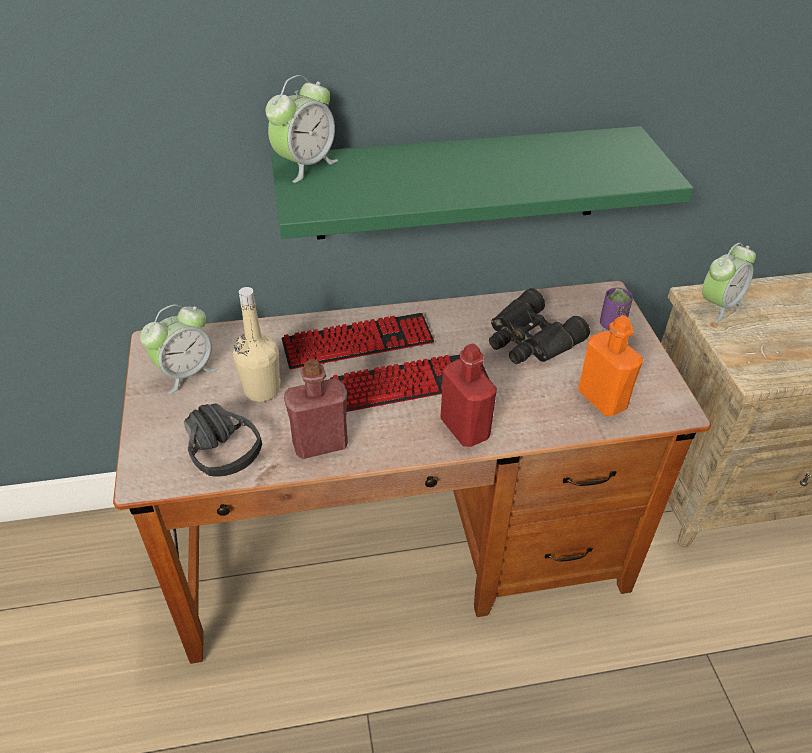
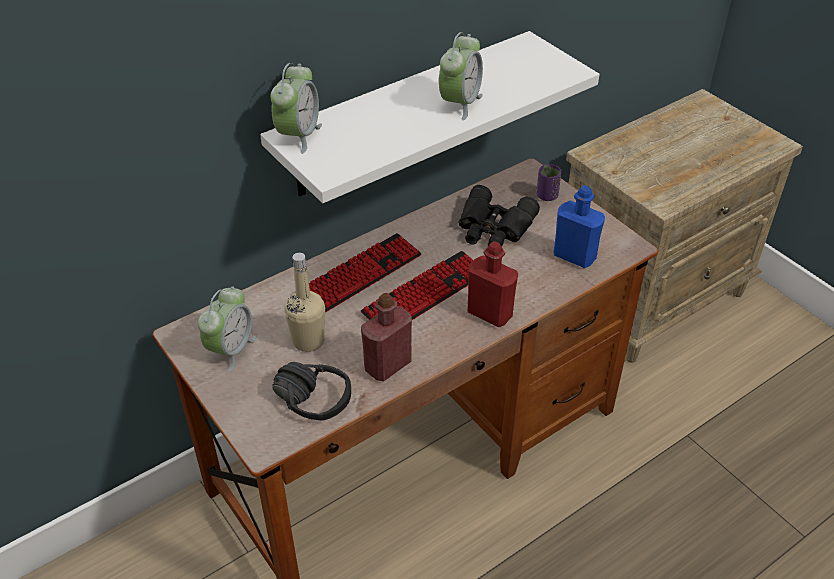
camera: 25 degrees left, 0 degrees up
(459, 184) = (404, 115): green shelf -> white shelf
(602, 399) = (574, 256): orange bottle -> blue bottle
(718, 305) = (610, 155): alarm clock -> alarm clock (460, 104)

